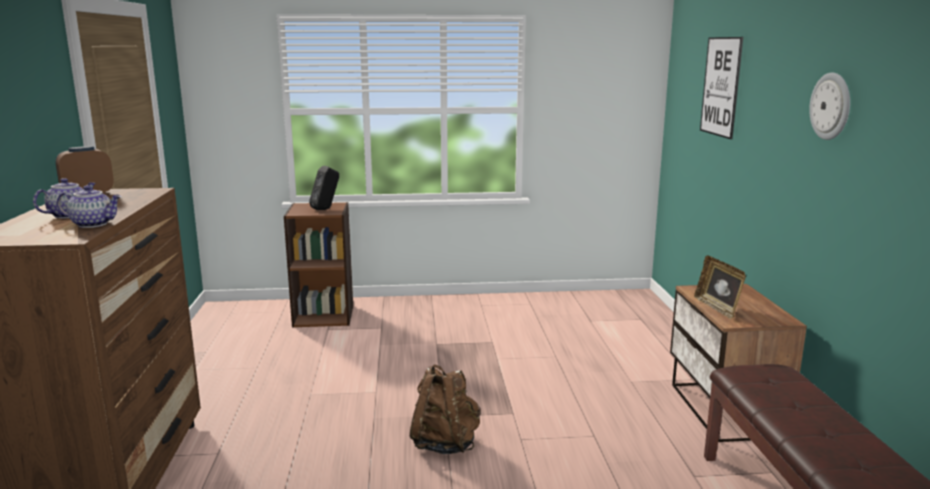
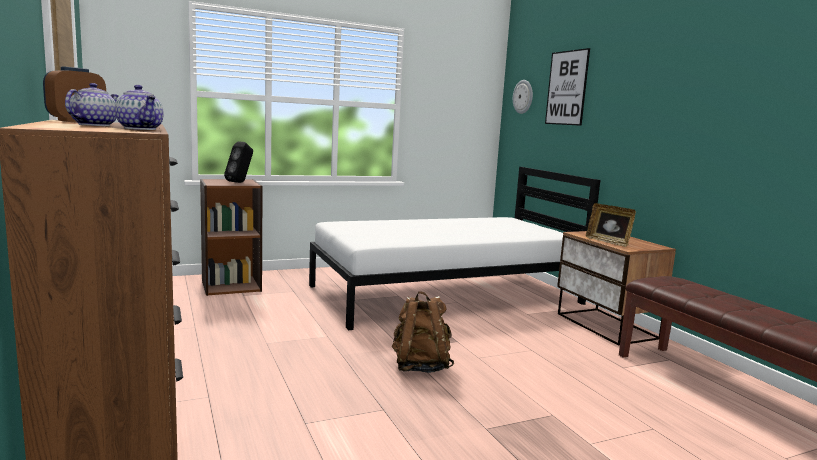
camera: 20 degrees left, 5 degrees down
(93, 224) = (141, 129): teapot -> teapot turned 60 degrees clockwise
(550, 344) = (446, 295): none -> white bed
(831, 106) = (687, 86): wall clock -> wall clock (523, 96)

